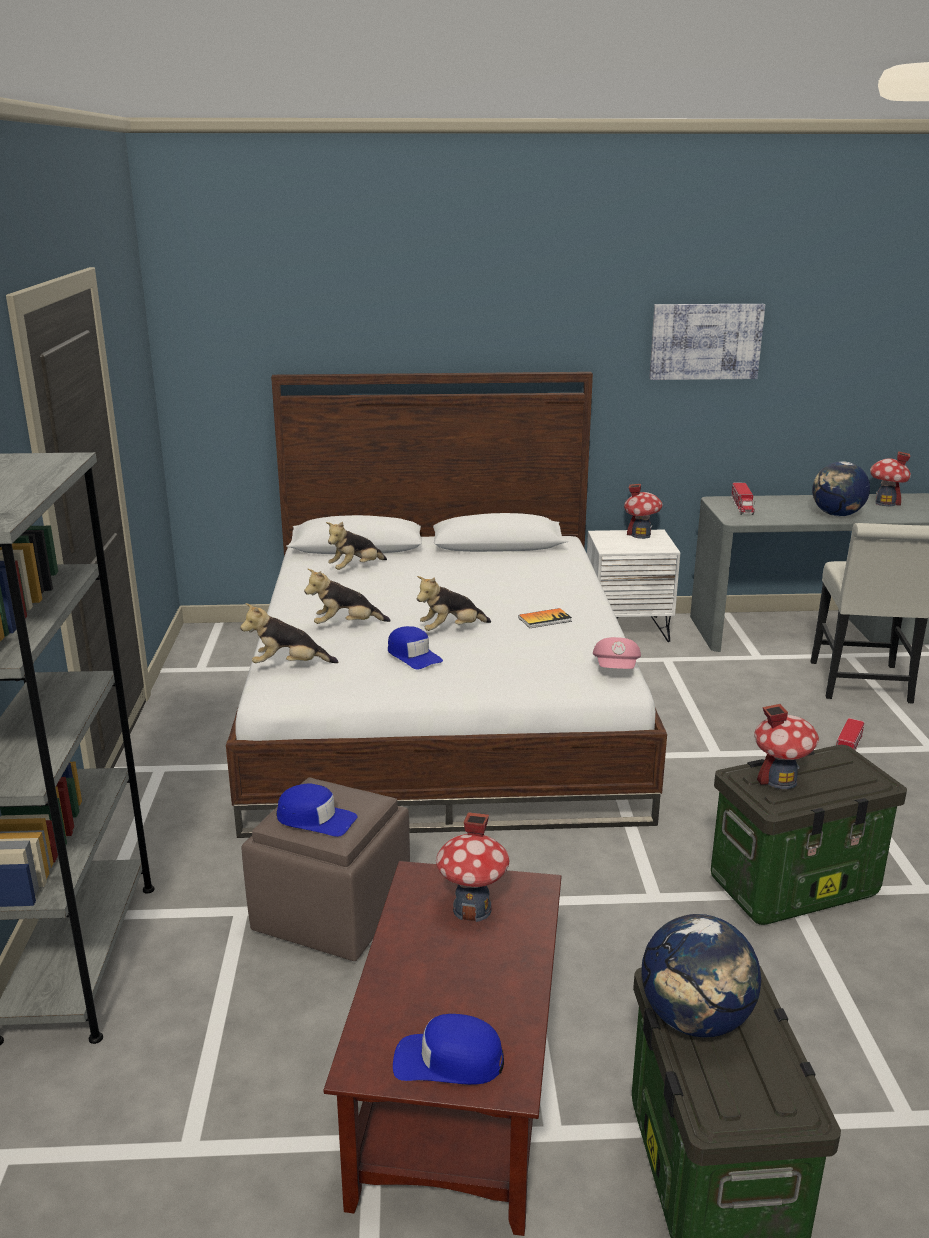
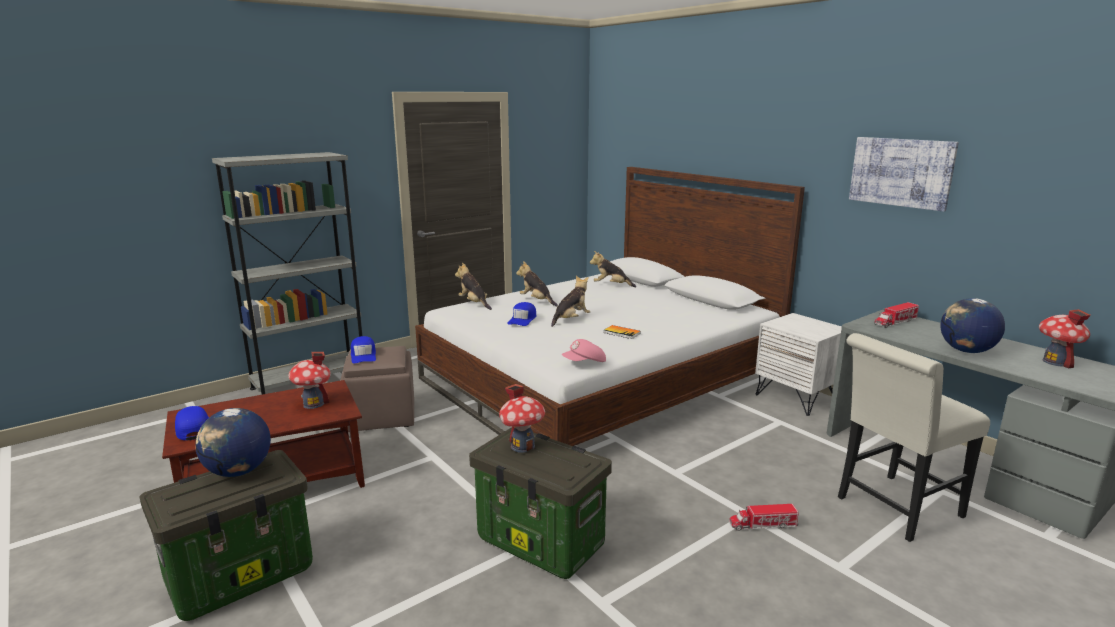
camera: 55 degrees right, 5 degrees down
(451, 630) = (571, 320): plush toy -> plush toy turned 105 degrees clockwise
(641, 535) = (821, 325): toy house -> none

